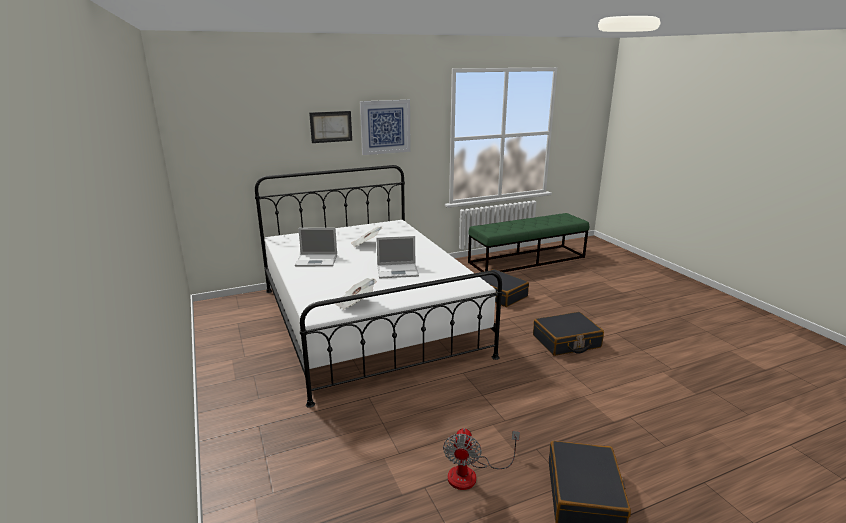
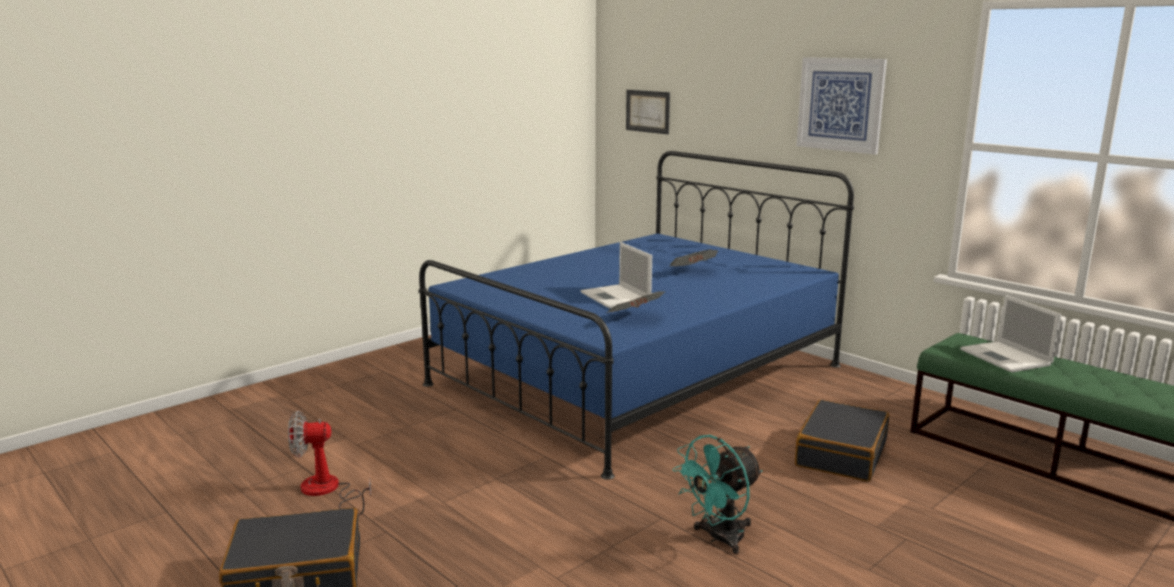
camera: 70 degrees right, 5 degrees down
(317, 260) = (608, 262): laptop -> laptop (1006, 358)
(331, 126) = (760, 94): picture -> picture (648, 111)
(355, 303) = (496, 294): newspaper -> newspaper (635, 317)
(368, 320) = (637, 374): white bed -> blue bed
(566, 342) = (718, 538): black suitcase -> turquoise fan

